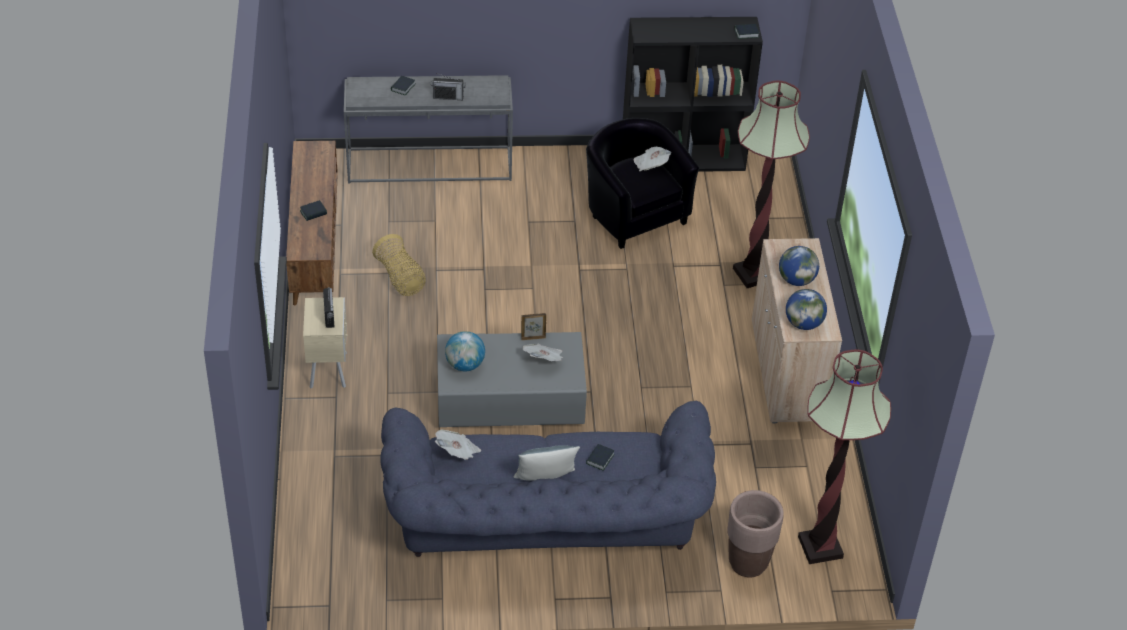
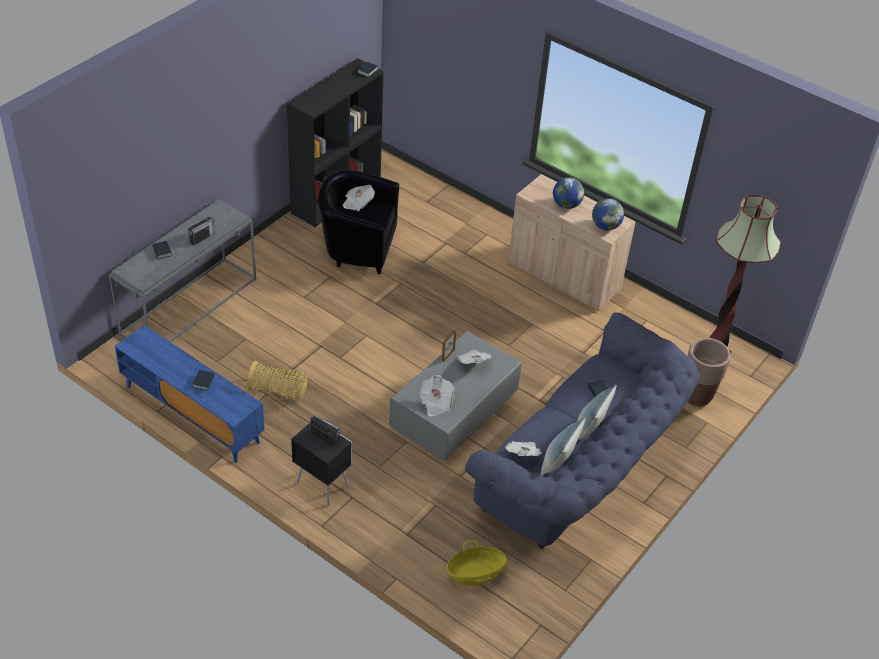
camera: 50 degrees left, 0 degrees up
(314, 246) = (191, 414): brown tv stand -> blue tv stand
(329, 370) = (322, 484): beige nightstand -> black nightstand
(339, 527) = (475, 574): none -> basket
(465, 365) = (436, 403): globe -> newspaper
(478, 481) = (558, 461): none -> pillow
(753, 274) = (470, 235): floor lamp -> none

